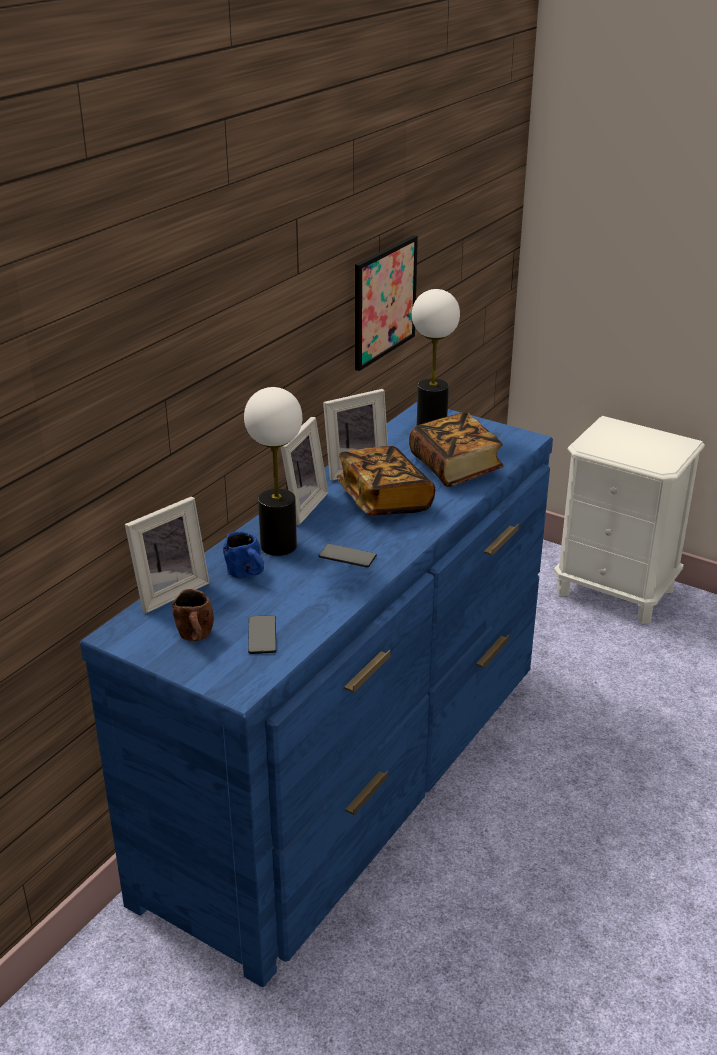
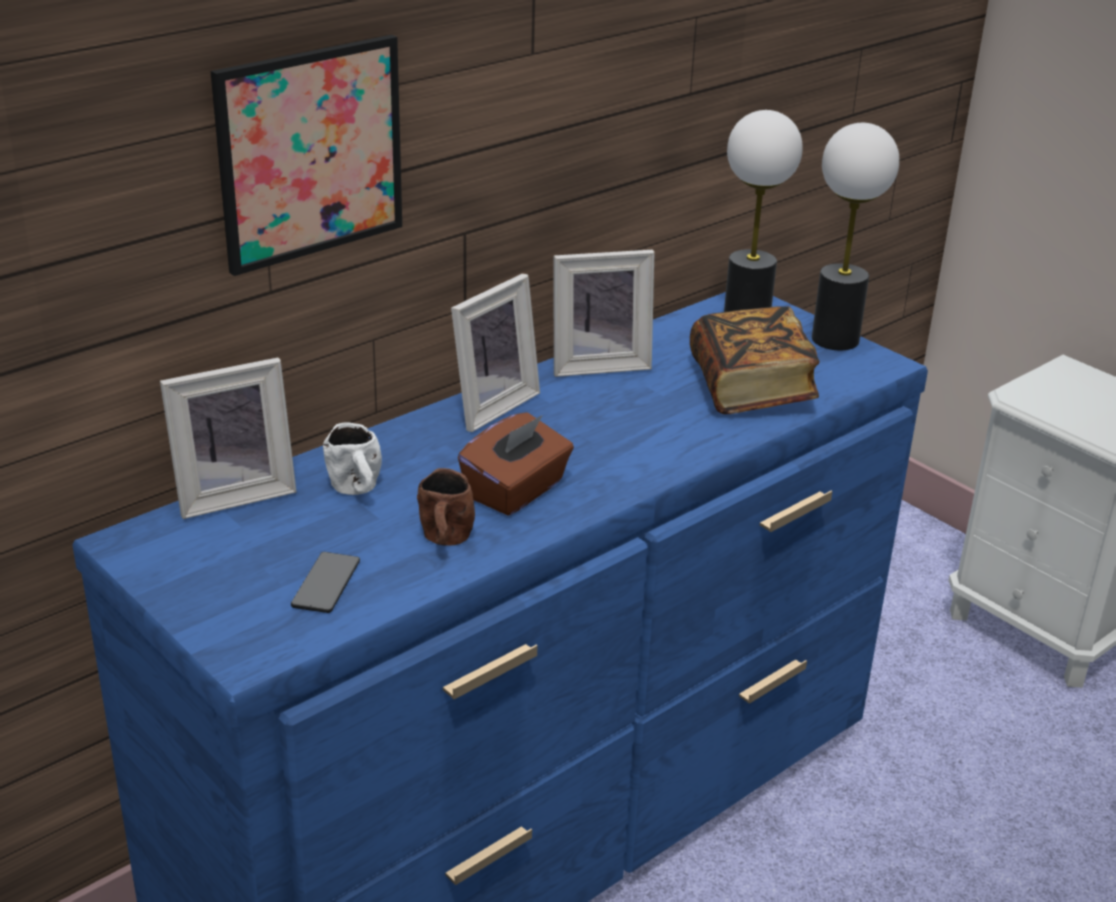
camera: 15 degrees right, 0 degrees up
(196, 638) = (231, 569): brown mug -> brown mug (445, 542)
(248, 575) = (358, 491): blue mug -> white mug
(278, 546) = (425, 457): table lamp -> table lamp (835, 340)
(347, 557) = (516, 491): phone -> brown tissue box
(384, 301) = (696, 122): picture -> picture (310, 153)
(384, 499) = (617, 417): book -> none

